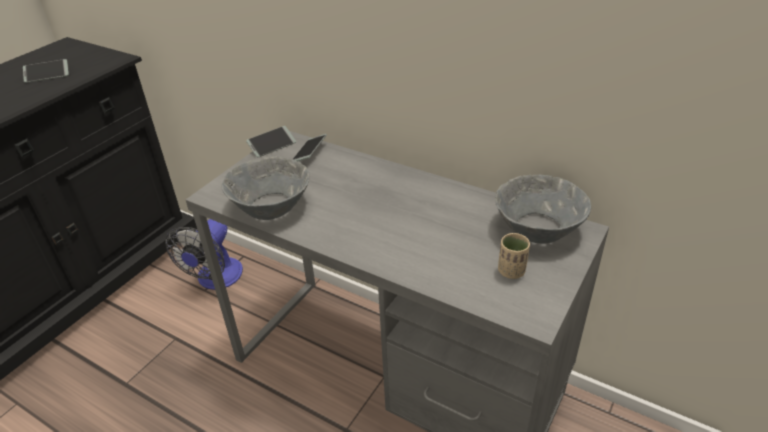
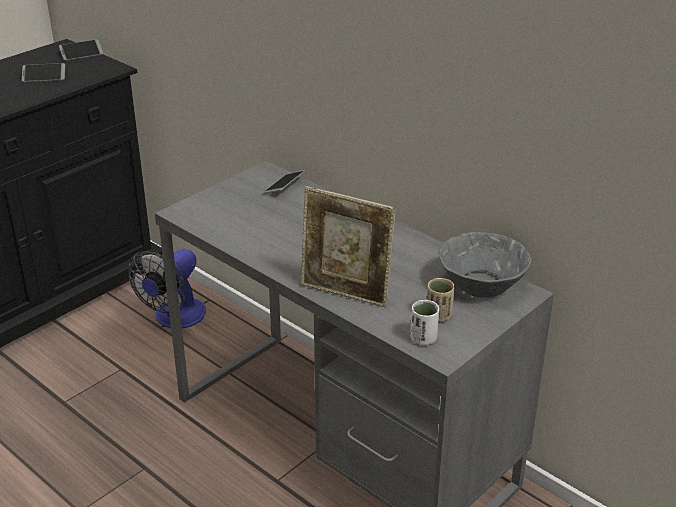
camera: 10 degrees right, 5 degrees down
(271, 207) = (233, 230): grey bowl -> none
(272, 146) = (249, 175): phone -> phone (81, 54)
(408, 261) = (346, 293): none -> picture frame
(507, 302) = (423, 339): none -> white cup

